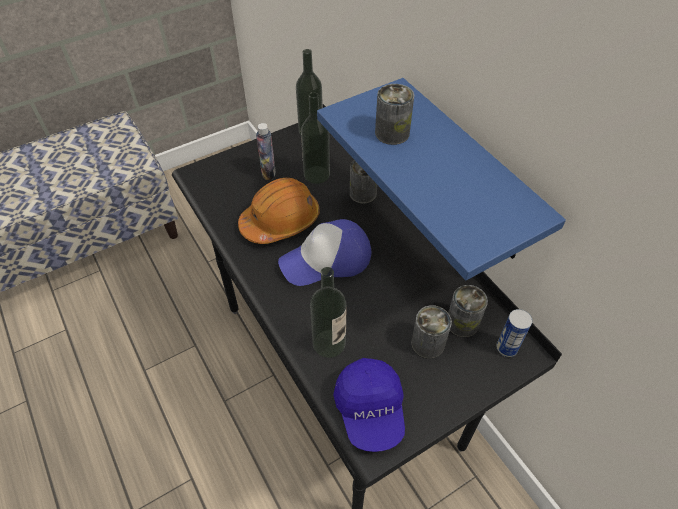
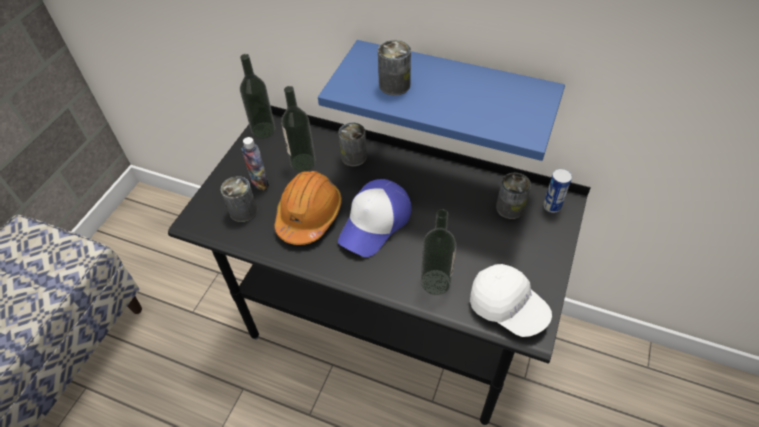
camera: 35 degrees left, 0 degrees up
(370, 410) = (507, 307): blue cap -> white cap
(428, 343) = (501, 236): can -> can (243, 211)

